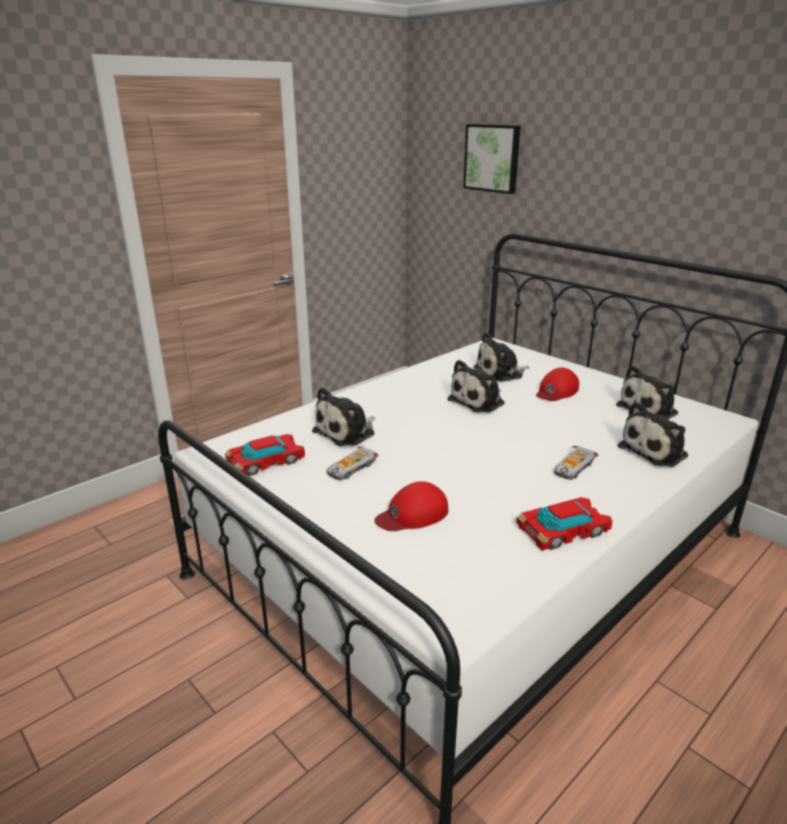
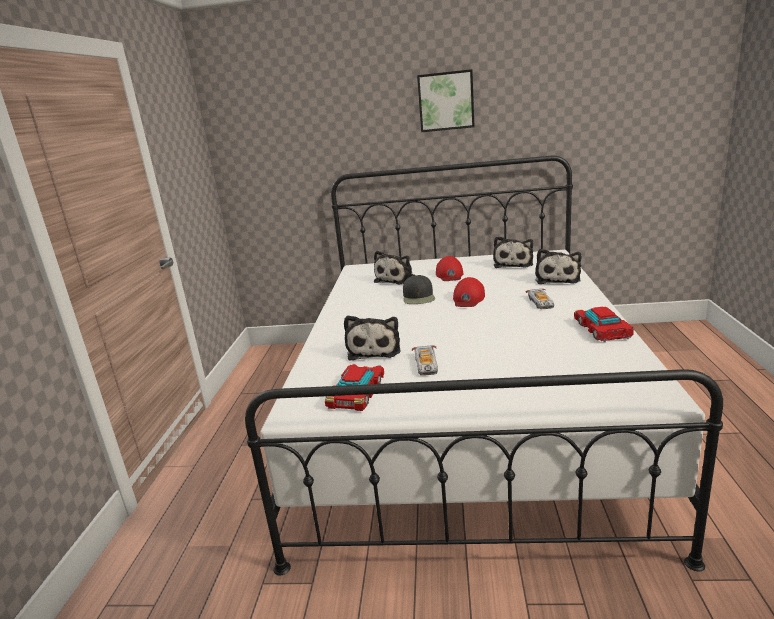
camera: 40 degrees left, 5 degrees down
(412, 514) = (518, 365): red cap -> red cap (468, 299)
(479, 401) = (419, 297): plush toy -> black cap
(492, 158) = (305, 119): picture -> picture (446, 101)
(563, 531) = (601, 329): toy car -> toy car turned 150 degrees clockwise

